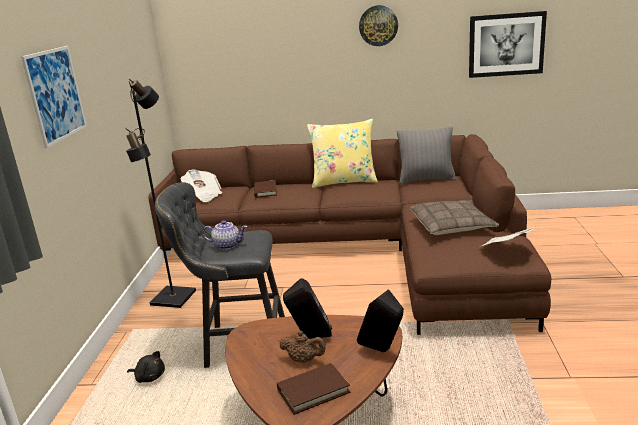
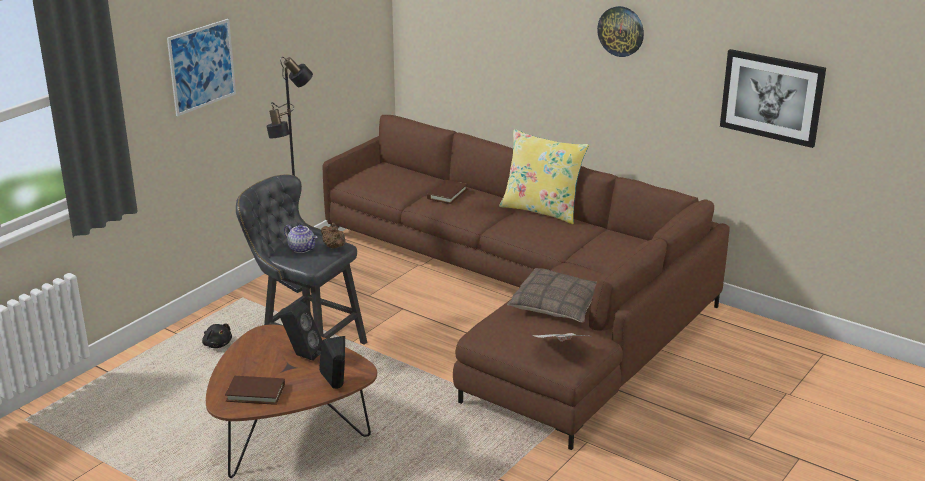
camera: 30 degrees right, 5 degrees up
(203, 196) = (385, 178): newspaper -> none
(304, 360) = (277, 369): brown teapot -> brown teapot (334, 247)
(426, 179) = (627, 240): grey pillow -> none

